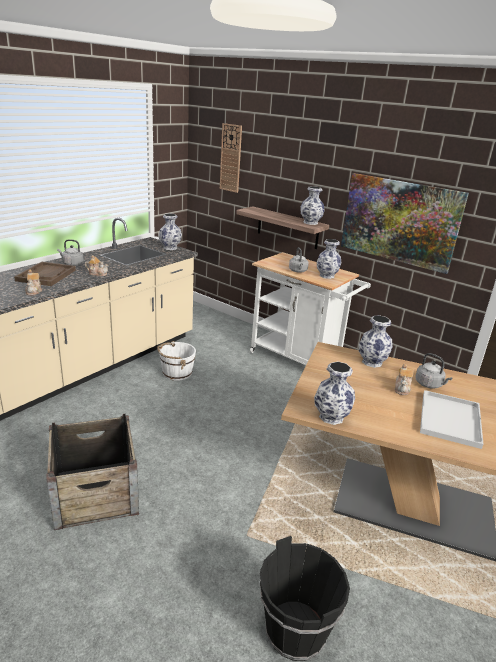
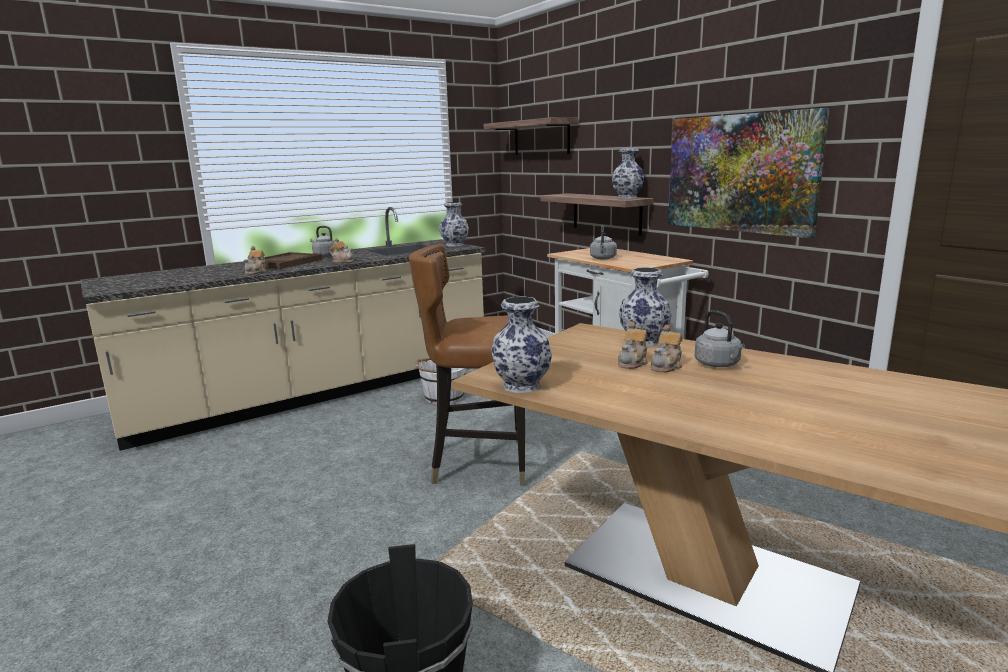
camera: 20 degrees right, 10 degrees down
(95, 492) = (260, 505): crate -> none
(231, 158) = (541, 137): wall clock -> shelf
(238, 433) = (482, 463): none -> brown chair
(327, 276) = (641, 261): vase -> none
(380, 386) = (633, 362): none -> teapot
(451, 420) = (719, 400): white tray -> none

